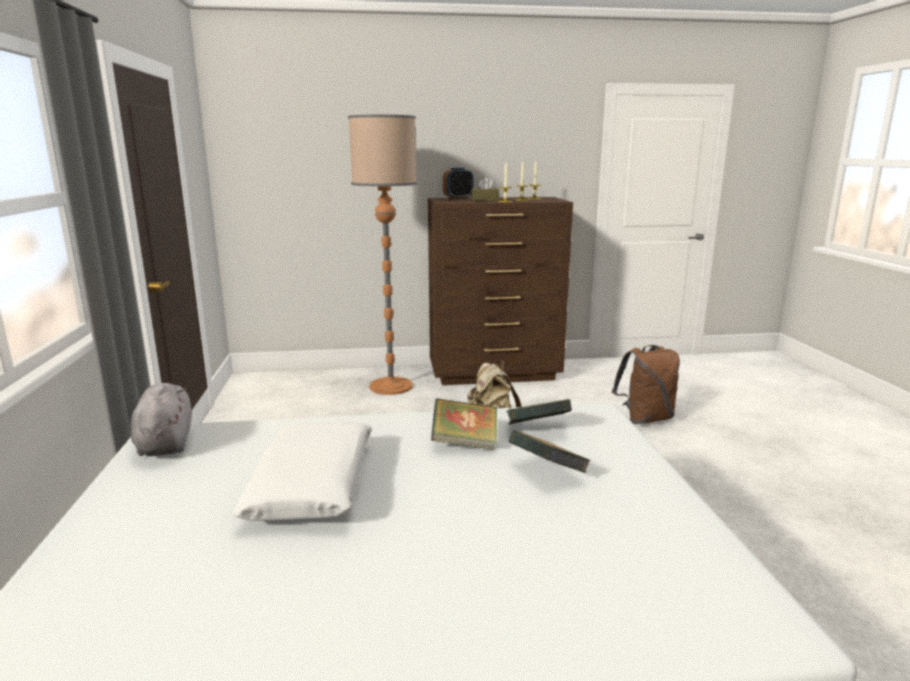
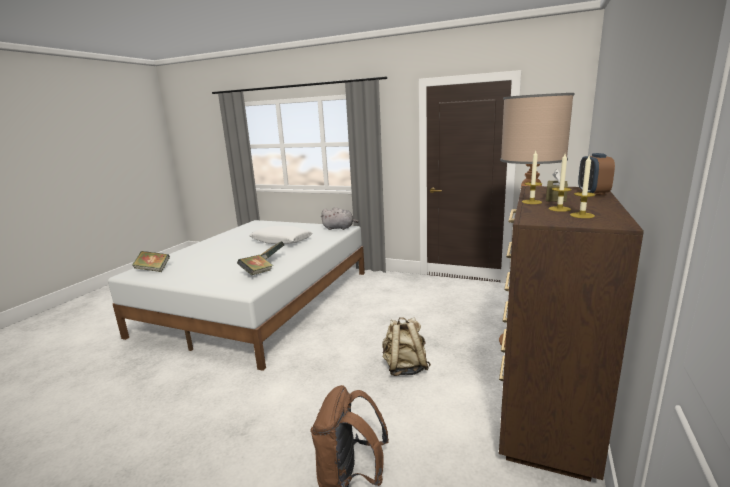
camera: 120 degrees right, 0 degrees up
(547, 472) = (228, 268): book -> book (153, 270)

